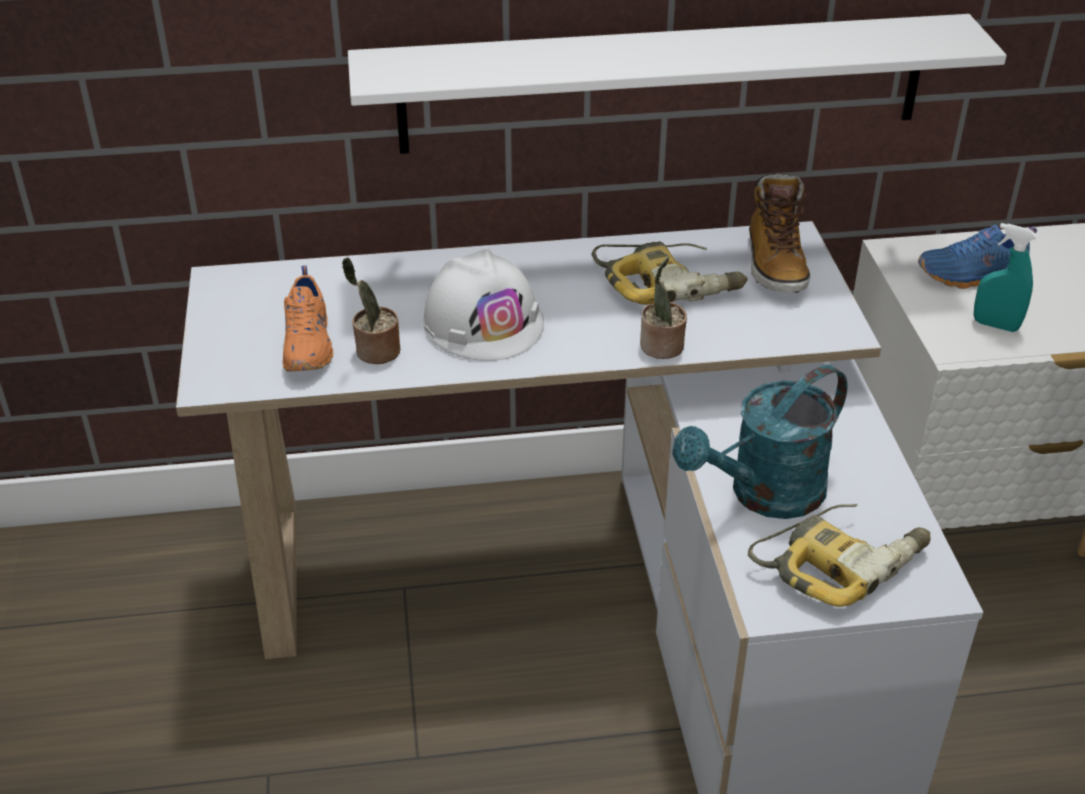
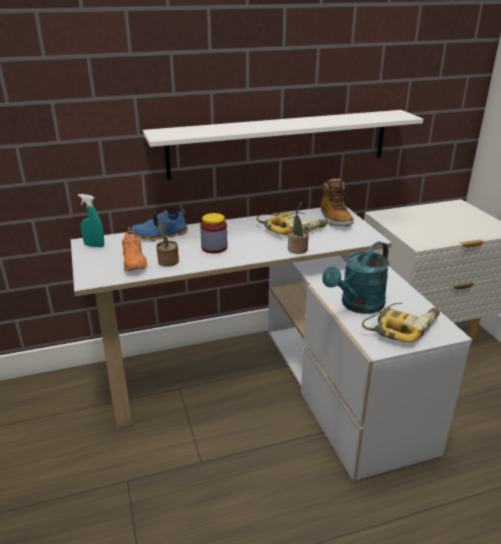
camera: 10 degrees left, 10 degrees down
(483, 322) = (214, 247): white hard hat -> jar
(973, 275) = (415, 220): blue shoe -> blue shoe (160, 235)
(995, 325) = (432, 235): turquoise spray bottle -> turquoise spray bottle (94, 245)

